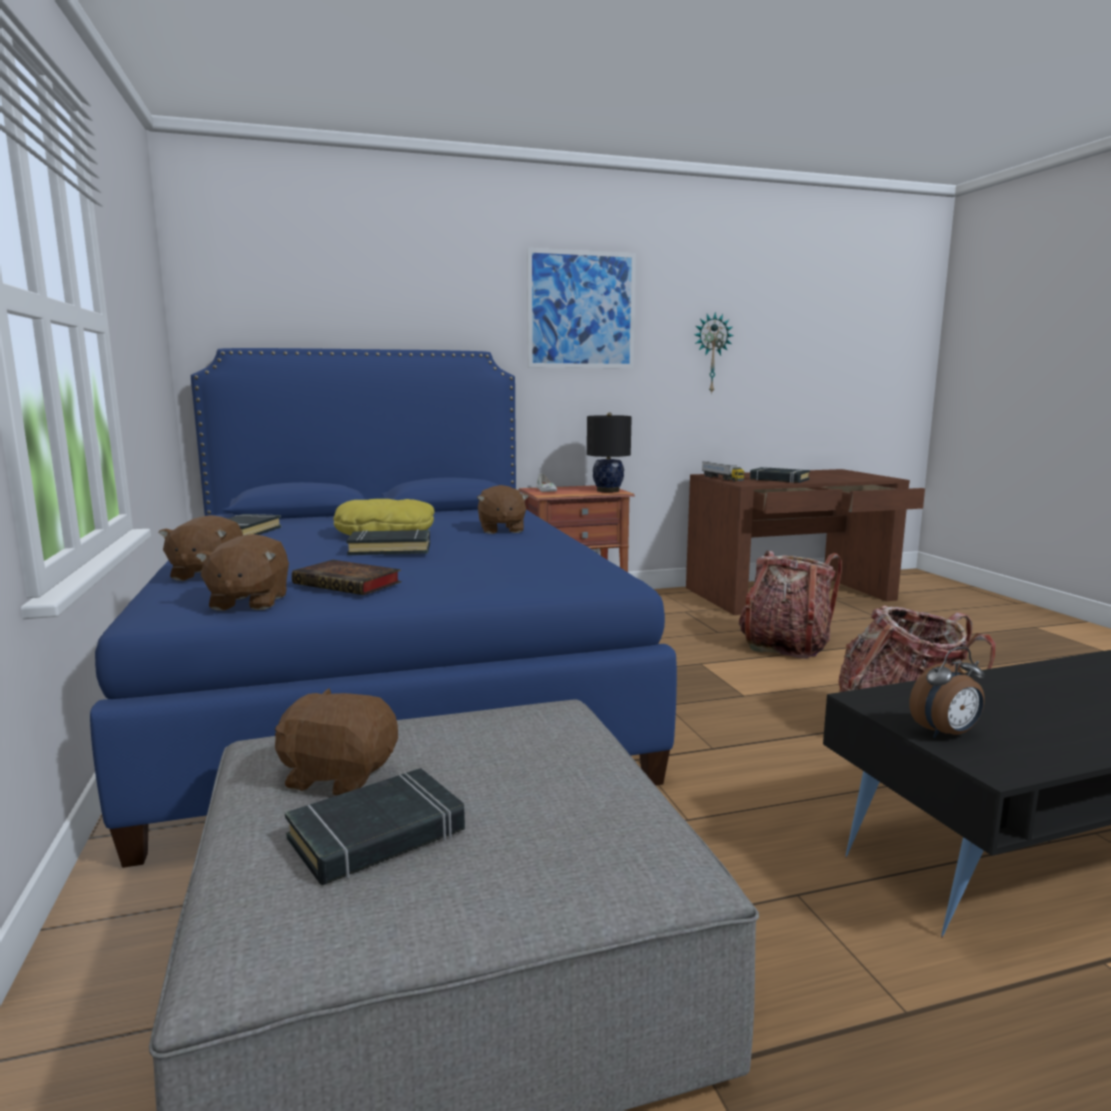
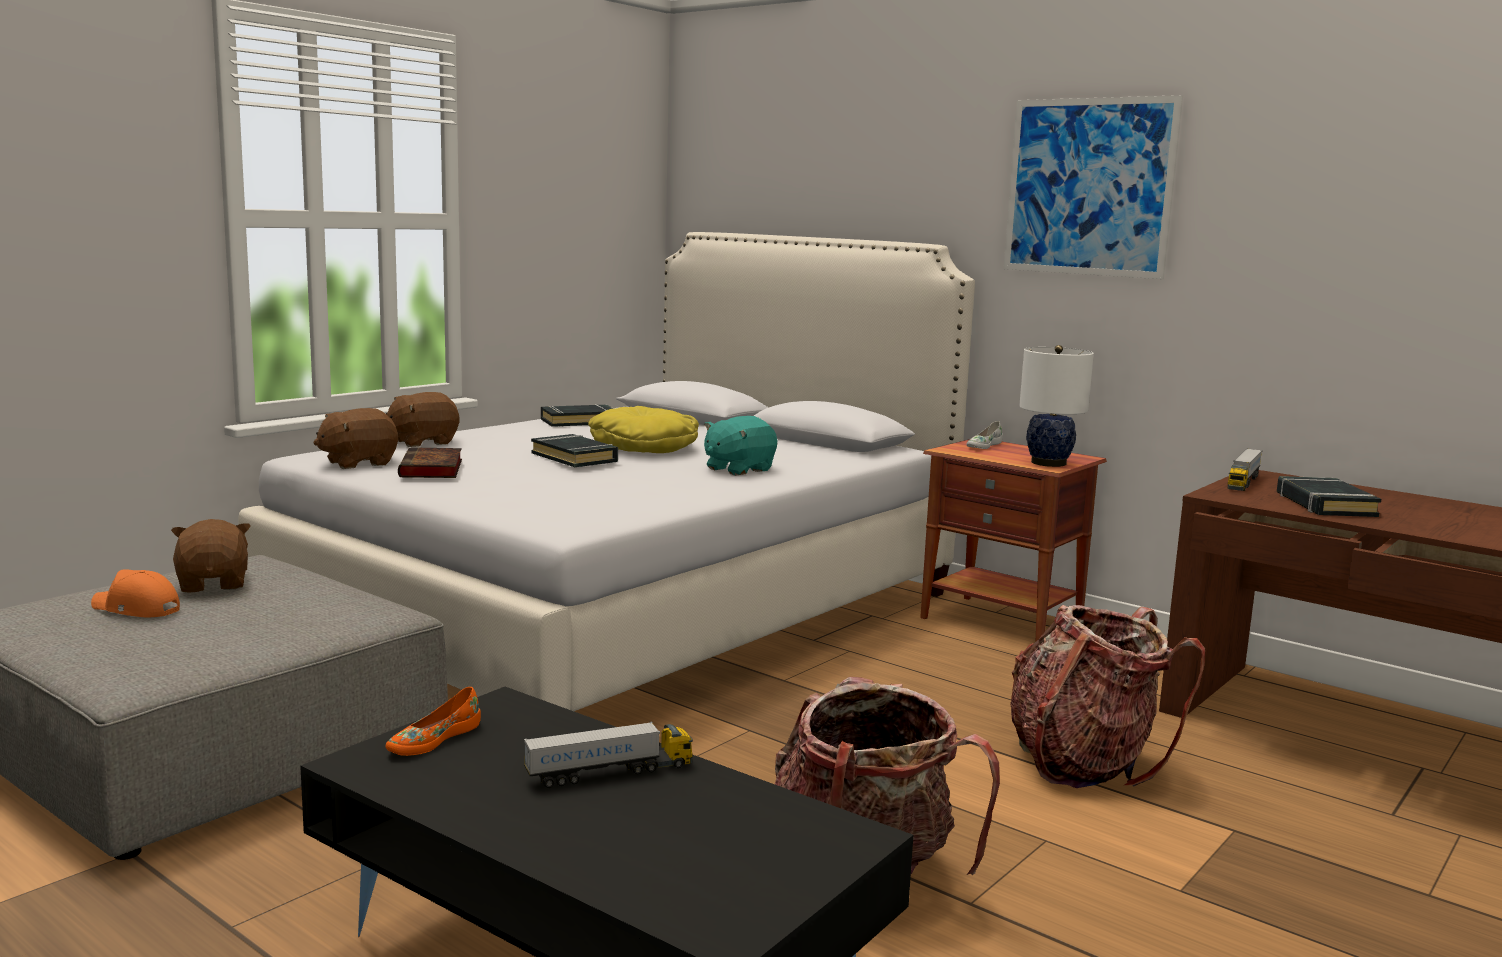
camera: 55 degrees right, 0 degrees up
(377, 835) = (136, 609): black book -> orange cap
(387, 684) = (626, 610): blue bed -> white bed
(501, 530) = (738, 469): brown plush toy -> turquoise plush toy
(607, 491) = (1048, 463): black table lamp -> white table lamp
(711, 353) = (1316, 261): wall clock -> none
(946, 734) = (433, 739): alarm clock -> orange shoe
(1021, 693) = (610, 773): none -> toy truck

